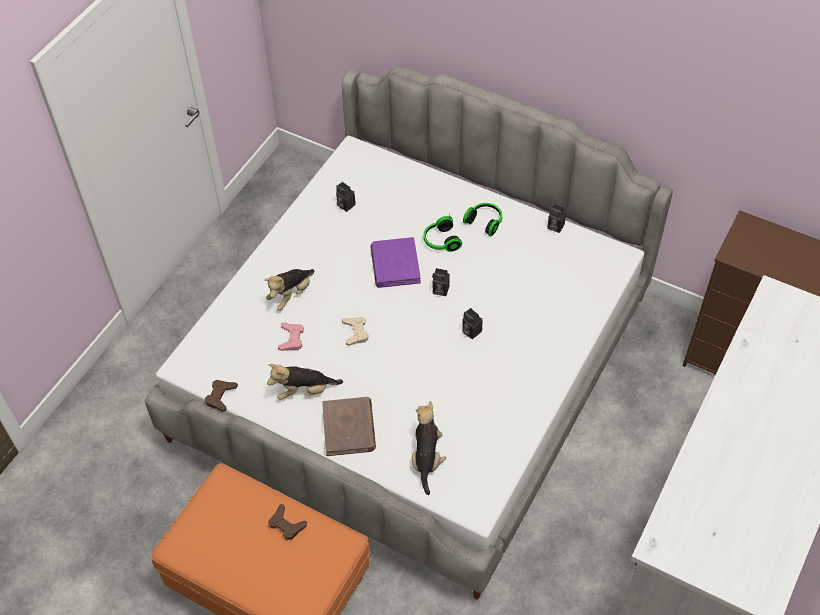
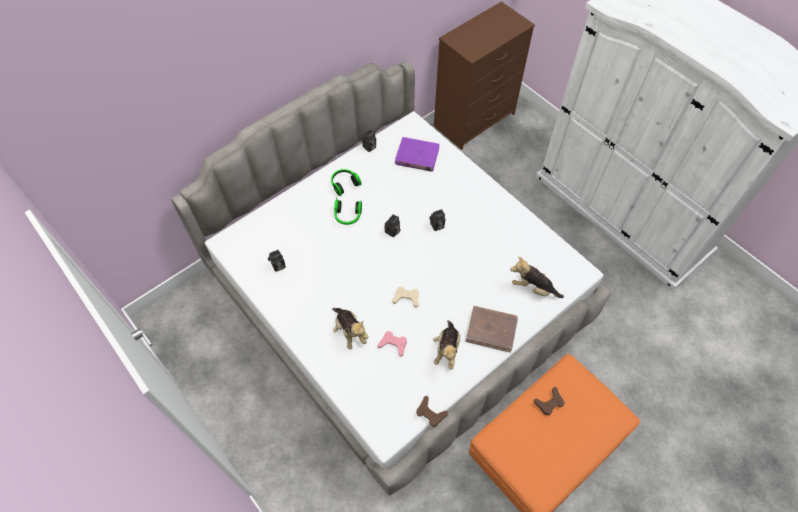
camera: 70 degrees left, 5 degrees up
(395, 265) = (355, 252): purple book -> purple book (417, 156)

